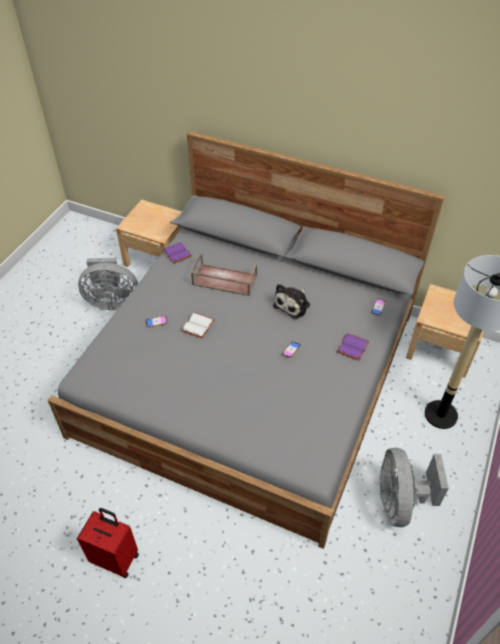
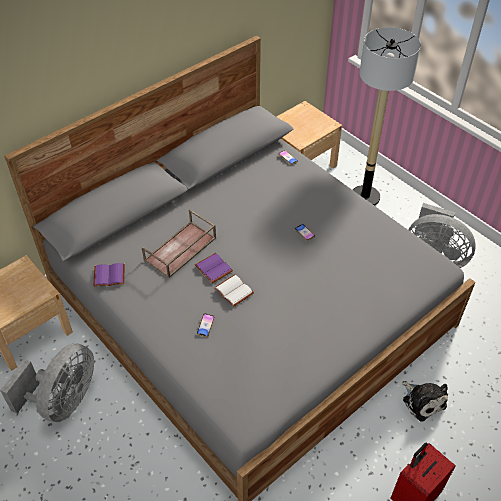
camera: 65 degrees left, 0 degrees up
(293, 304) = (248, 211): plush toy -> plush toy (422, 401)
(352, 346) = (322, 192): purple book -> purple book (212, 268)

